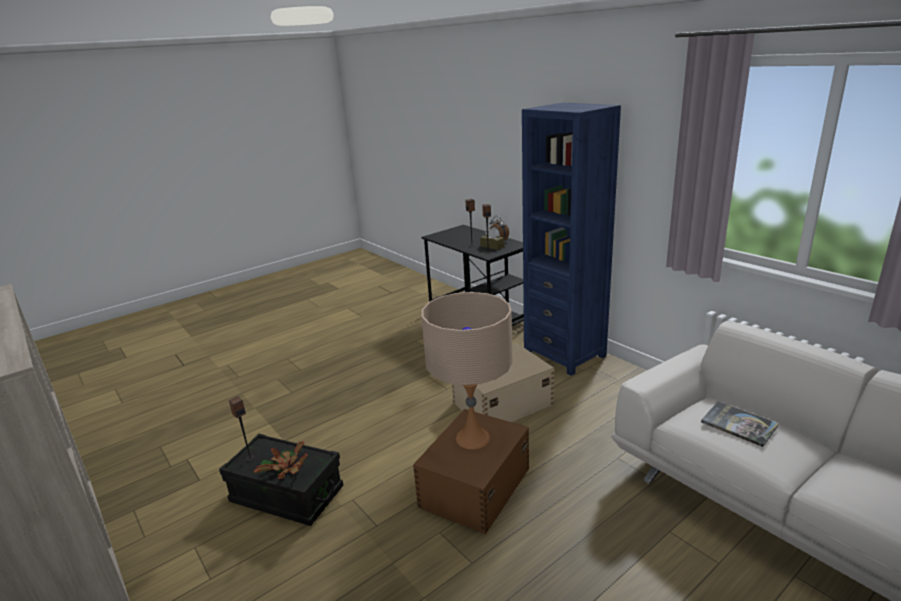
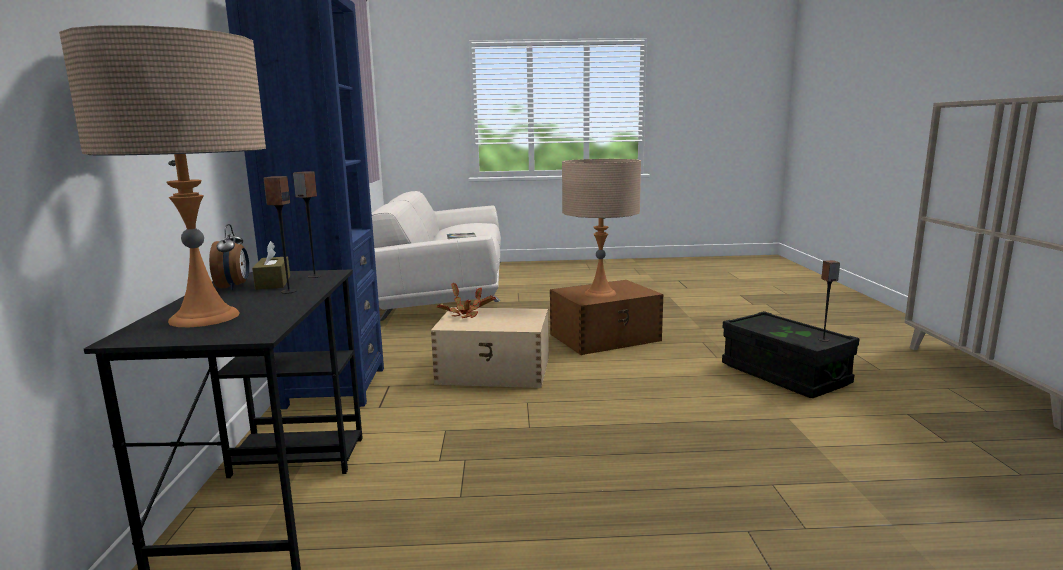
camera: 145 degrees left, 10 degrees down
(286, 469) = (780, 326): potted plant -> potted plant (465, 314)
(464, 234) = (204, 317): none -> beige table lamp

